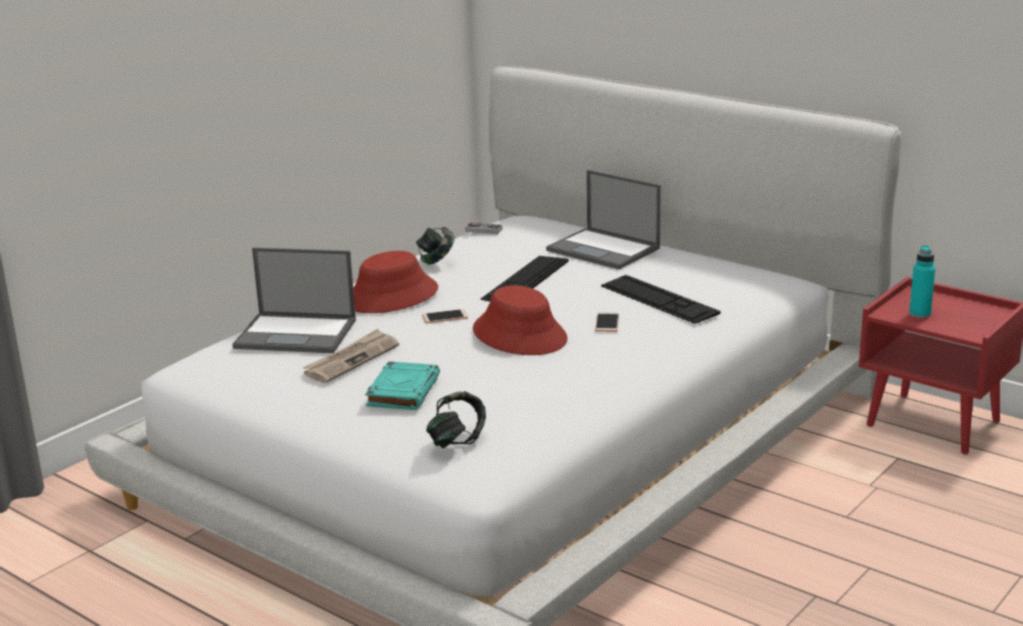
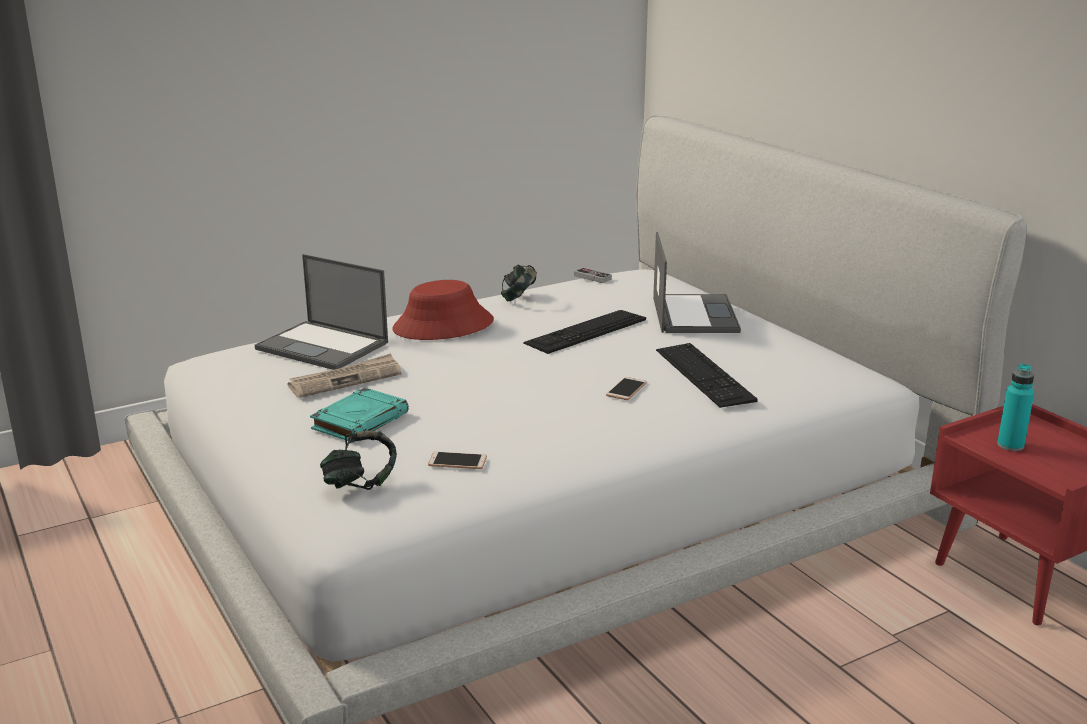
camera: 20 degrees right, 0 degrees up
(445, 317) = (472, 354): phone -> phone (457, 461)
(520, 335) = (527, 385): red hat -> none
(604, 249) = (694, 314): laptop -> laptop turned 150 degrees counterclockwise

